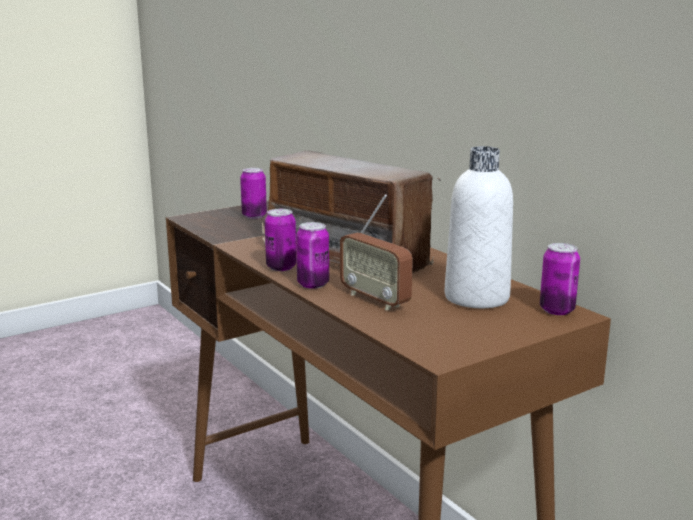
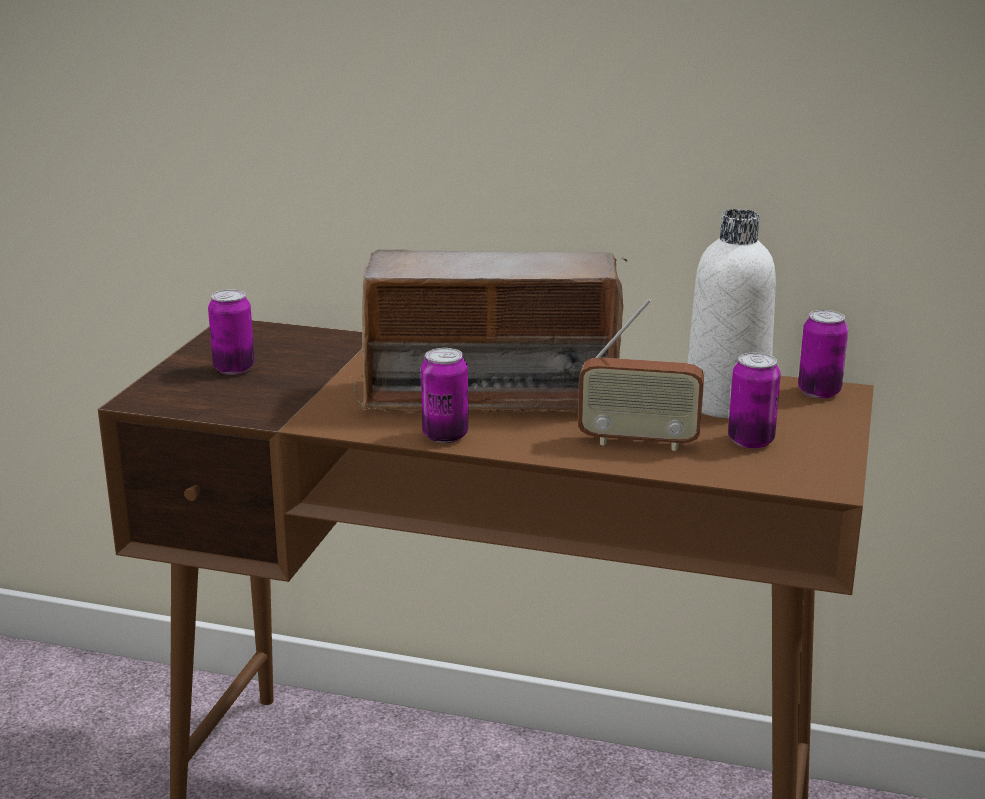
camera: 40 degrees left, 5 degrees up
(313, 284) = (532, 446): can -> can (750, 441)

